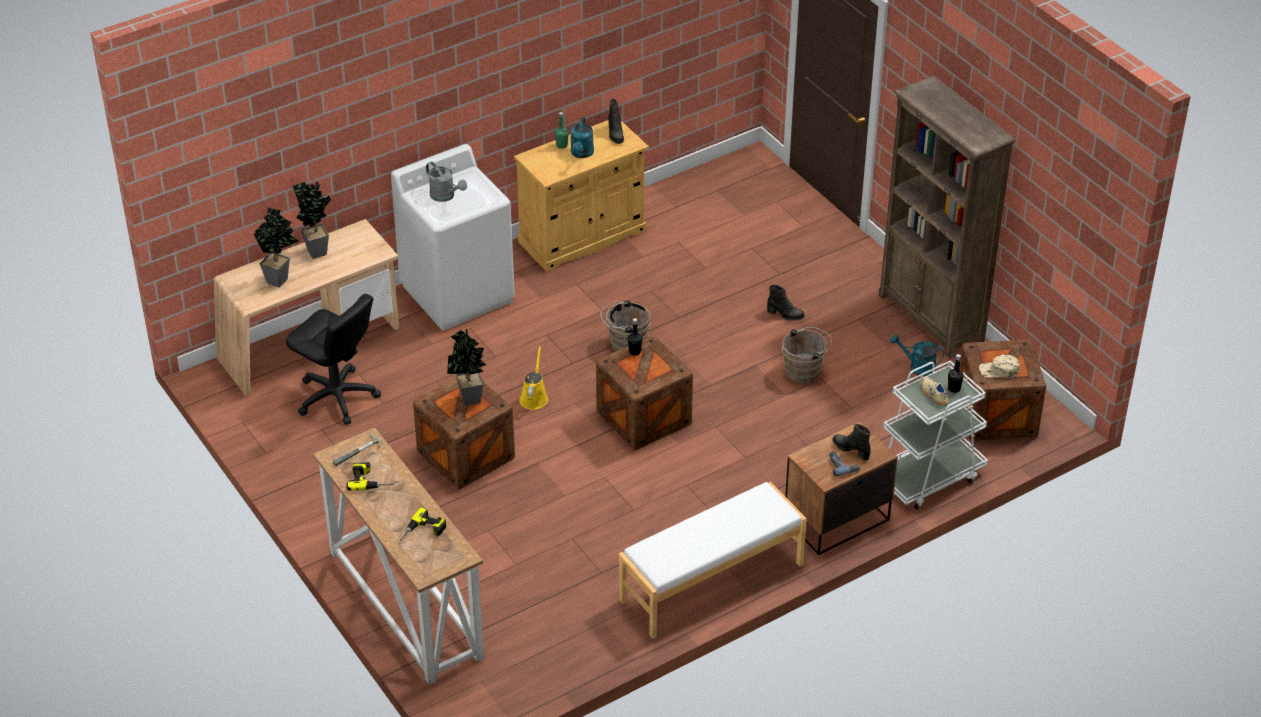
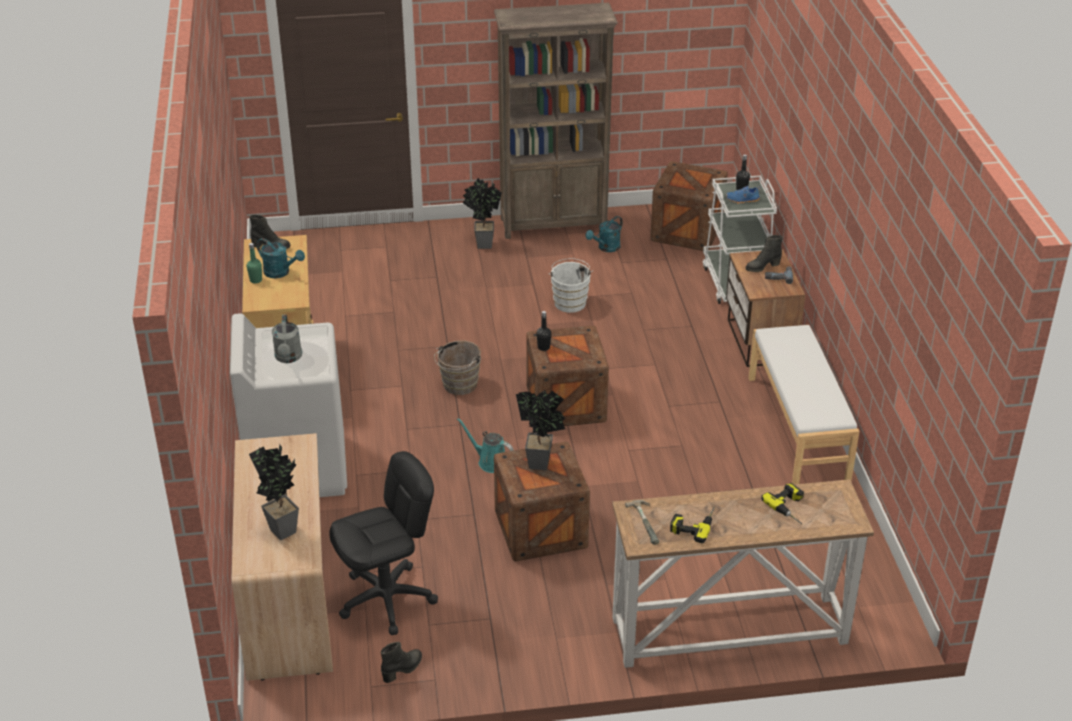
camera: 65 degrees left, 5 degrees down
(317, 249) = (256, 487): potted plant -> potted plant (481, 244)
(445, 196) = (288, 358): grey watering can -> grey watering can turned 105 degrees clockwise
(534, 397) = (490, 462): yellow watering can -> turquoise watering can
(785, 315) = (491, 290): black boot -> black boot (403, 669)
(805, 371) = (570, 301): brown bucket -> white bucket
(933, 394) = (742, 200): beige shoe -> blue shoe
(999, 370) = (697, 184): beige cap -> none

